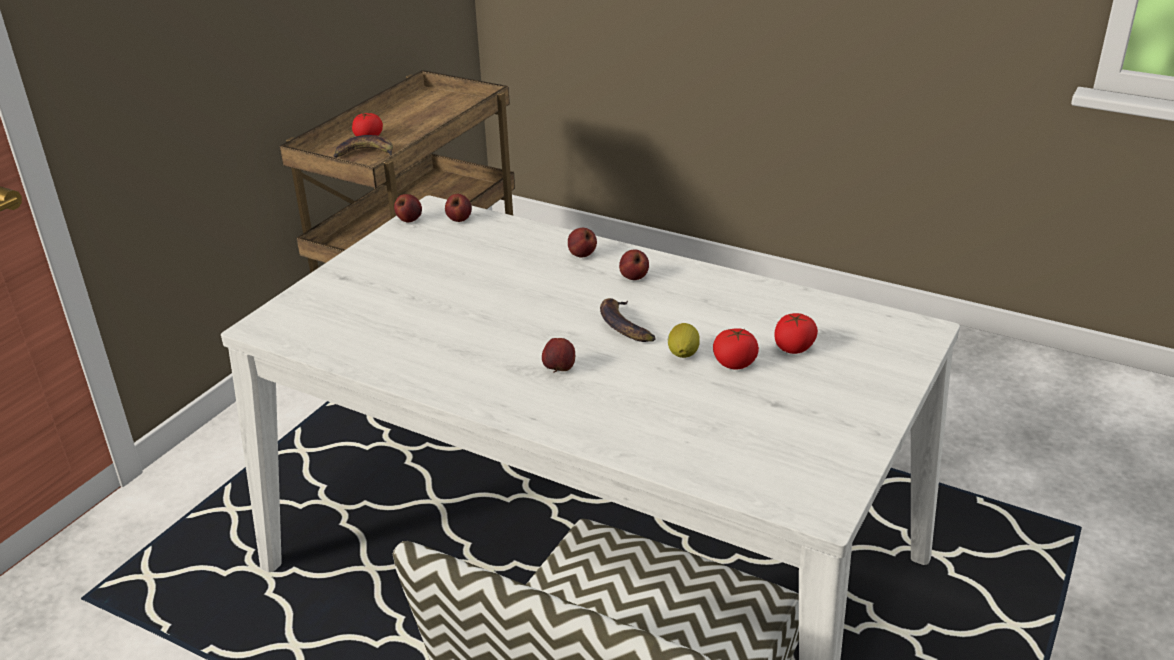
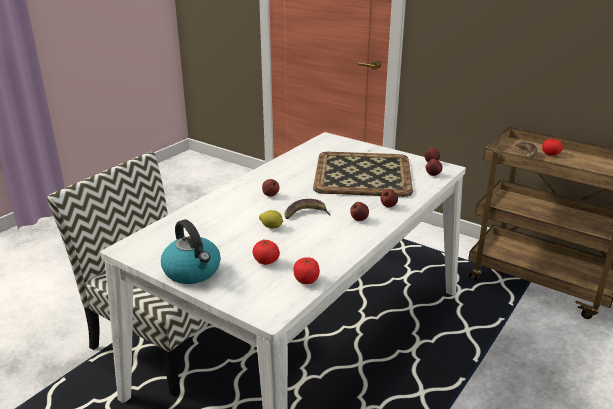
camera: 95 degrees right, 5 degrees down
(457, 279) = (363, 174): none -> tray
(734, 363) = (257, 241): tomato -> tomato (306, 280)
(856, 413) = (193, 271): none -> kettle

